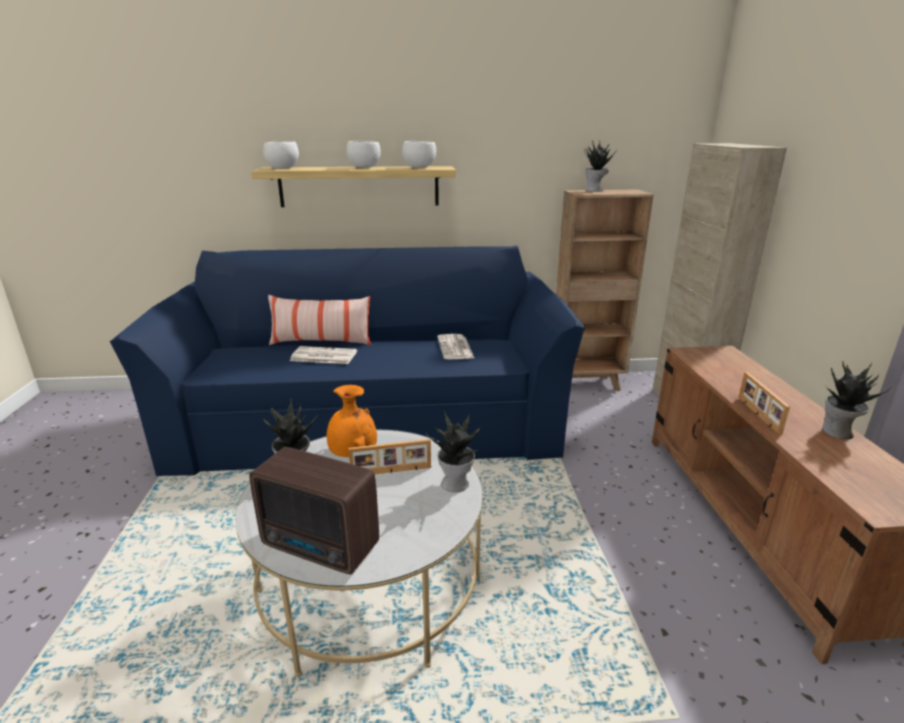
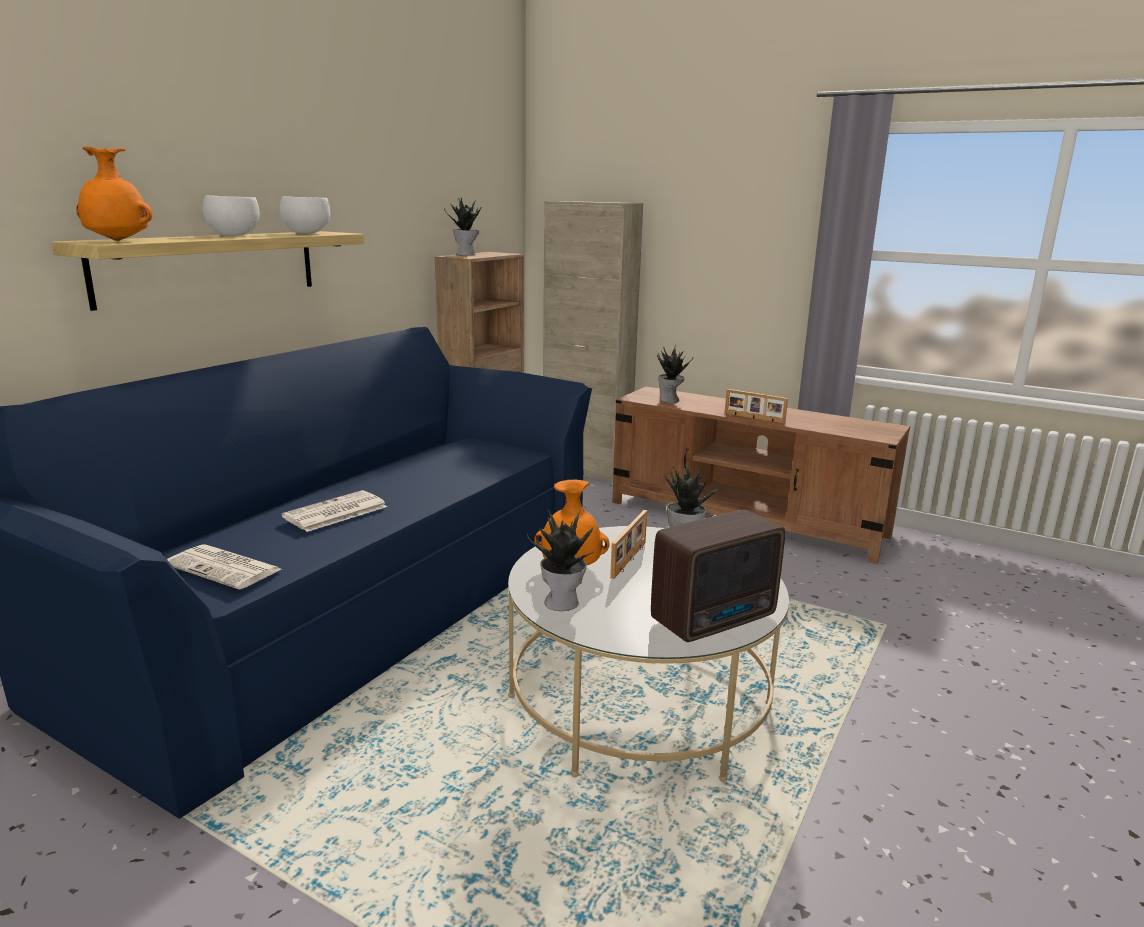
camera: 55 degrees left, 5 degrees down
(282, 168) = (117, 241): white bowl -> orange vase
(321, 342) = (278, 506): pillow -> none
(455, 348) = (447, 457): newspaper -> newspaper (225, 568)
(837, 432) = (798, 413): potted plant -> potted plant (670, 400)

